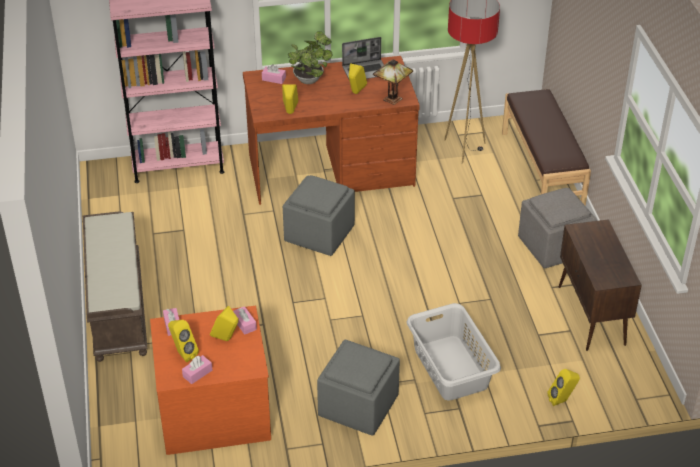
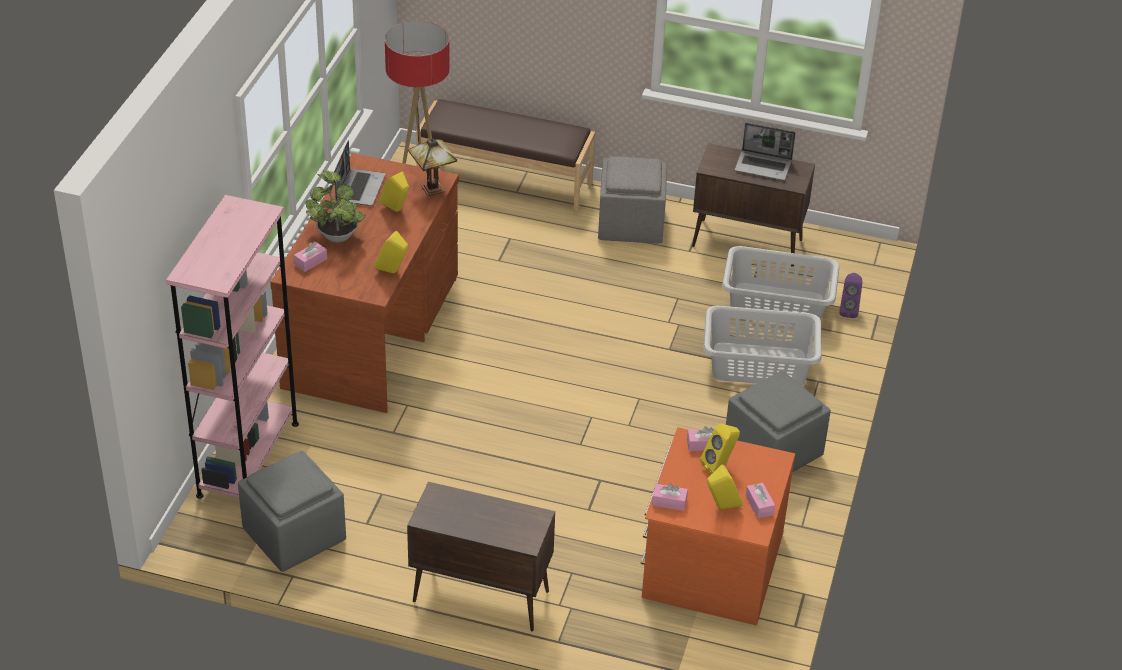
camera: 65 degrees left, 0 degrees up
(117, 305) = (479, 596): brown bench -> brown cabinet
(320, 234) = (480, 382): grey ottoman -> grey ottoman (294, 534)
(531, 355) = (776, 305): none -> grey laundry basket
(562, 400) = (848, 310): yellow speaker -> purple speaker
(608, 257) = (764, 166): none -> laptop

